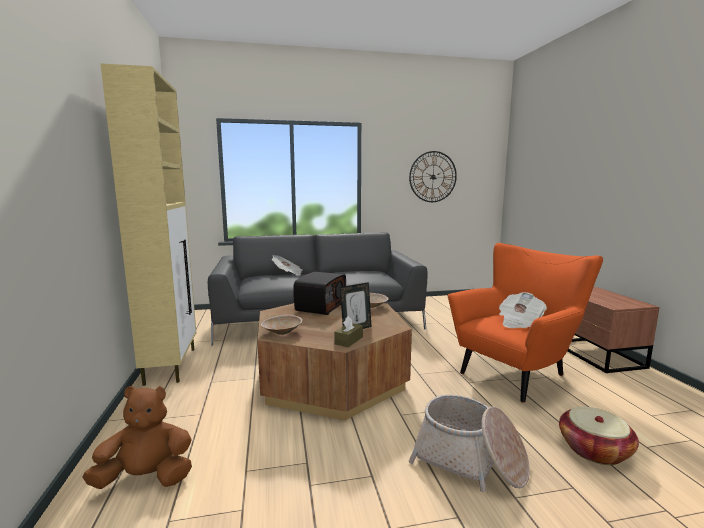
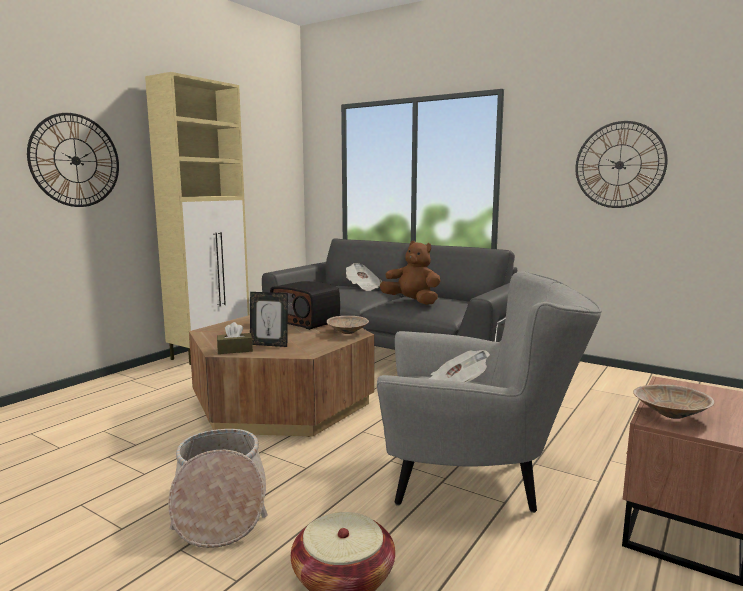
camera: 45 degrees right, 0 degrees up
(59, 162) = (75, 160): none -> wall clock
(146, 478) = (66, 409): brown plush toy -> brown plush toy (412, 302)
(281, 333) = (215, 331): beige bowl -> beige bowl (669, 414)
(320, 306) = (306, 321): radio -> radio turned 60 degrees clockwise
(517, 373) = (477, 480): orange armchair -> grey armchair

